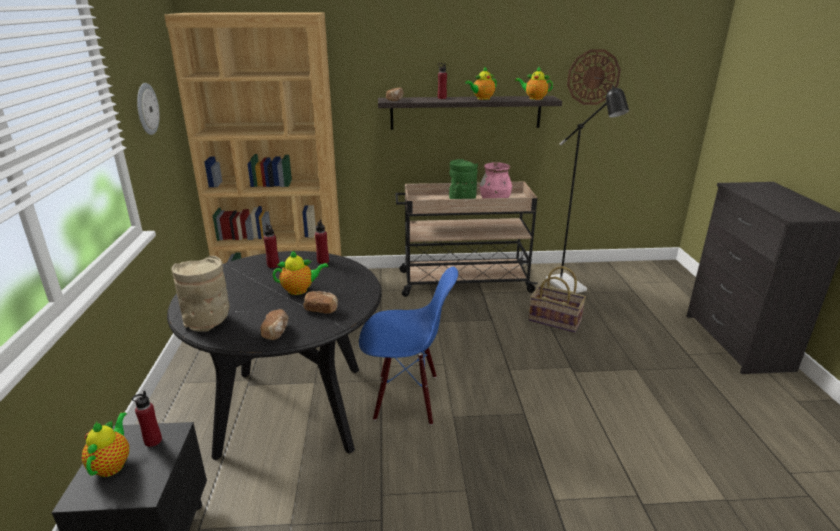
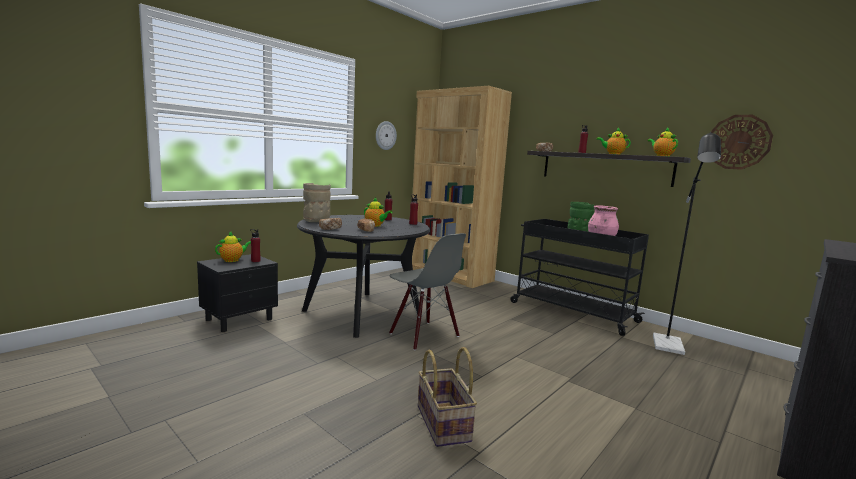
camera: 45 degrees right, 15 degrees down
(406, 398) = (423, 335): blue chair -> grey chair
(463, 281) = (571, 311): beige cart -> black cart
(555, 320) = (611, 354): basket -> basket (444, 423)

